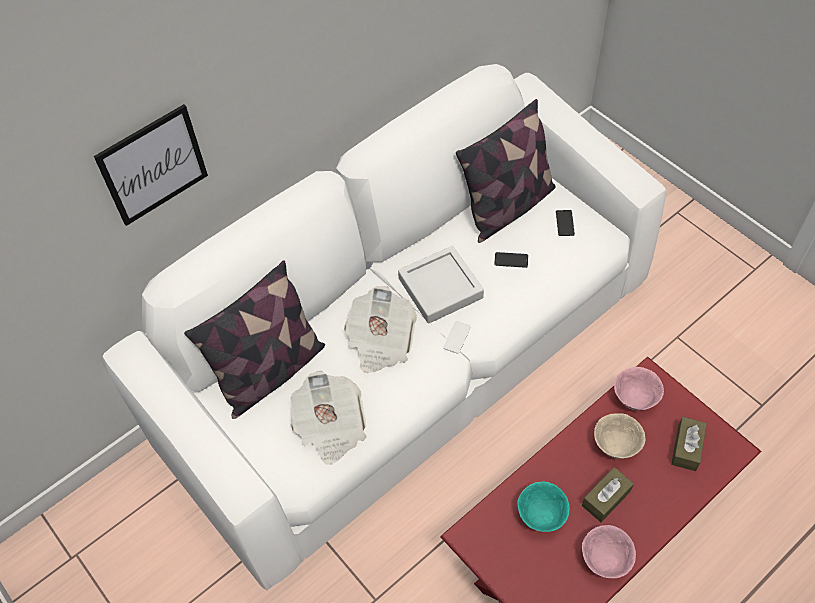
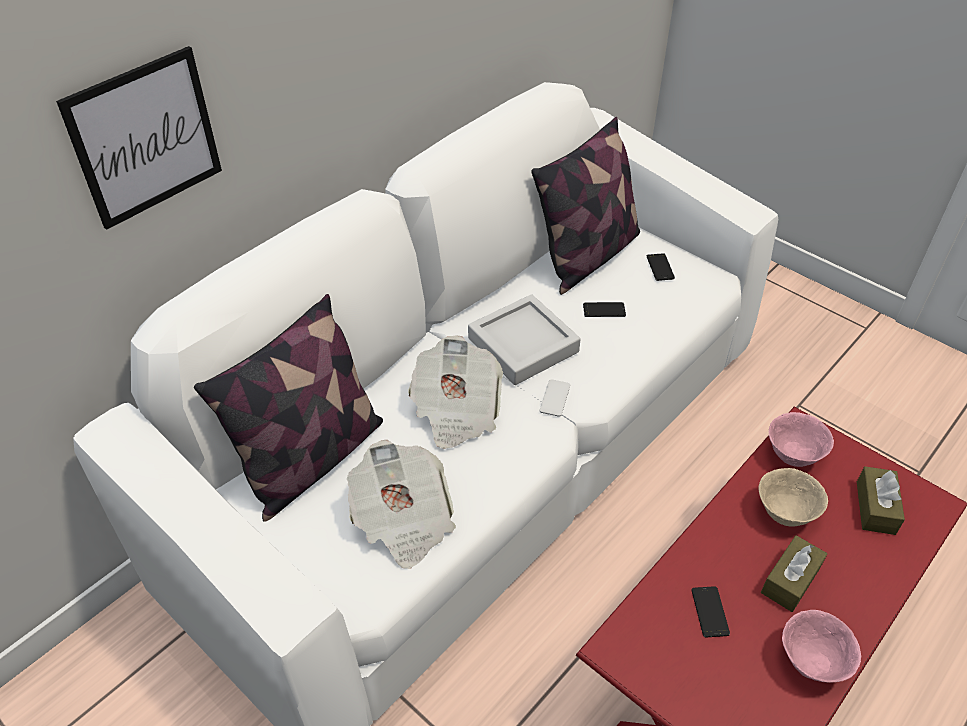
camera: 10 degrees left, 10 degrees down
(541, 516) = (710, 612): turquoise bowl -> phone

